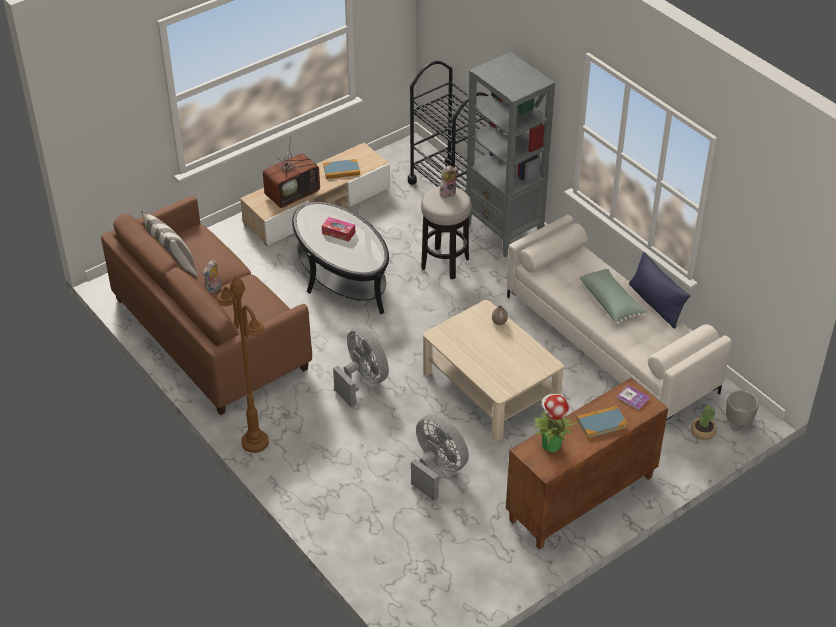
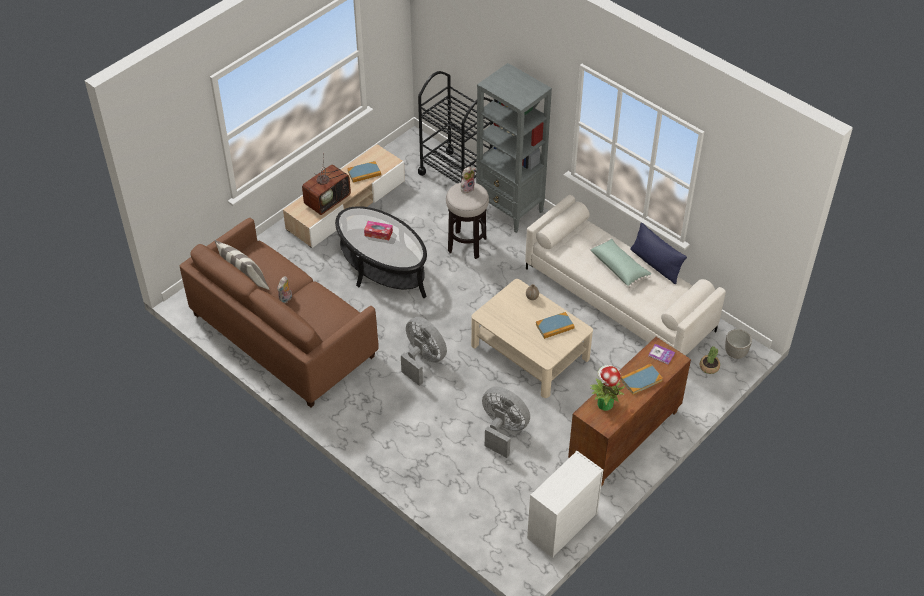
camera: 10 degrees left, 5 degrees up
(254, 442) = (345, 427): brown floor lamp -> none
(481, 588) = (561, 526): none -> white dresser
(518, 357) = (554, 326): none -> book

